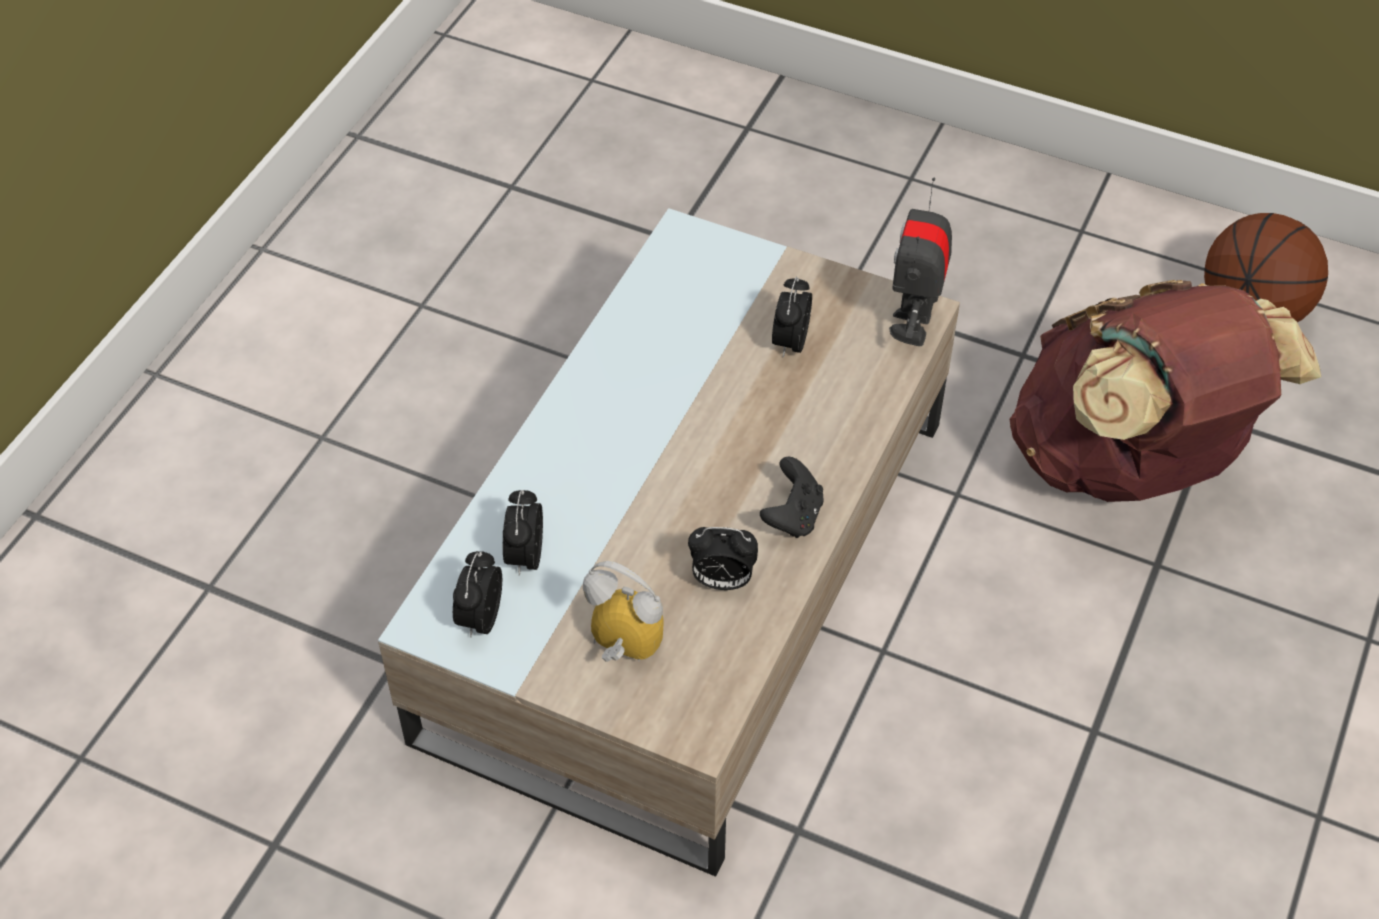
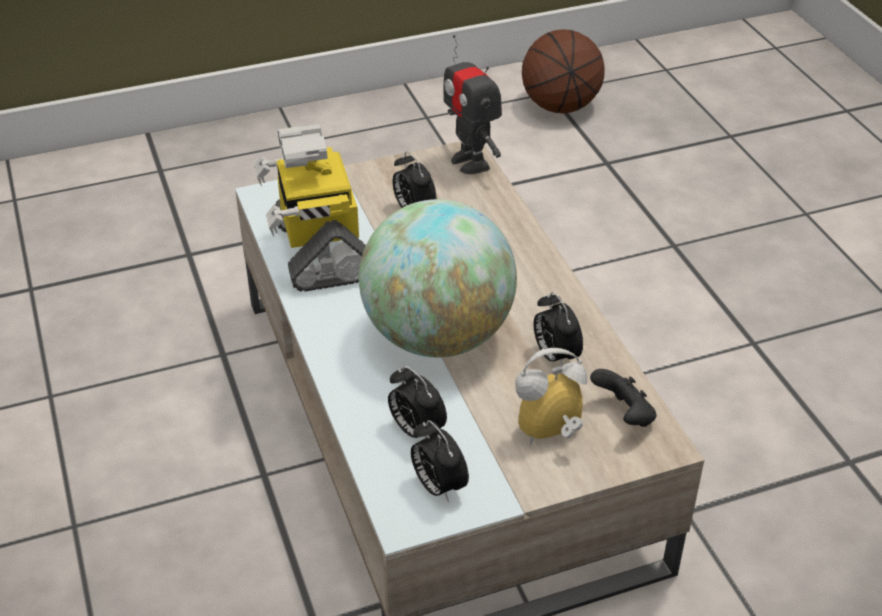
camera: 45 degrees left, 10 degrees down
(649, 485) = (437, 336): none -> globe
(660, 323) = (318, 249): none -> toy robot
(722, 581) = (554, 356): alarm clock -> alarm clock turned 105 degrees clockwise
(793, 516) = (544, 295): black game controller -> black game controller (624, 415)
(1129, 464) = (597, 208): brown backpack -> none

